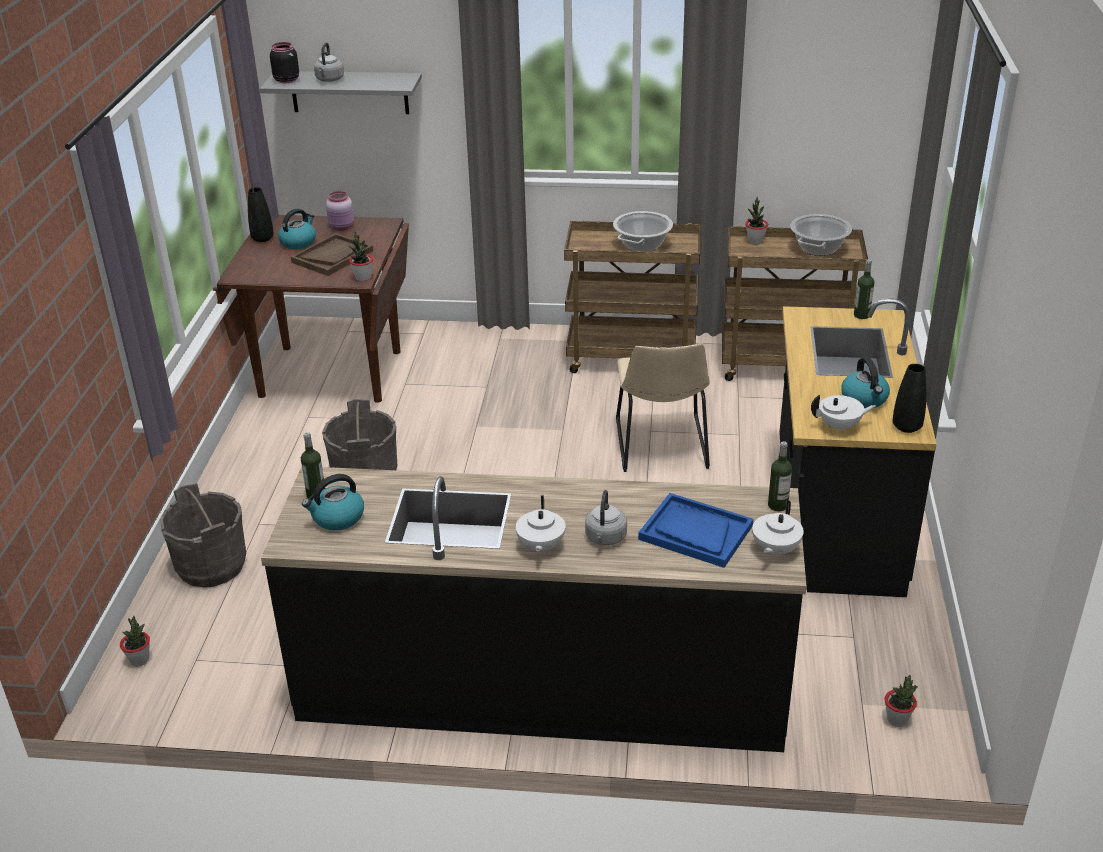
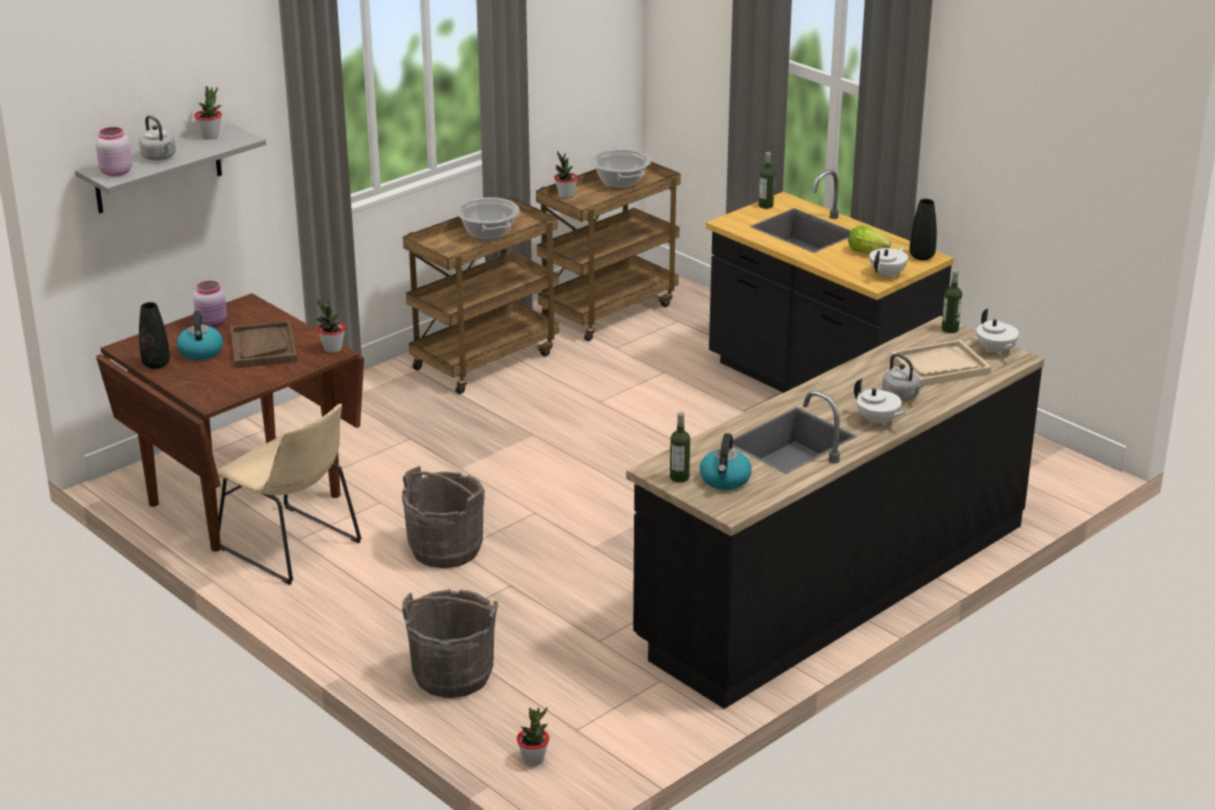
camera: 50 degrees left, 5 degrees down
(286, 80) = (115, 172): black jar -> pink jar
(661, 447) = (628, 407): beige chair -> beige chair (293, 547)
(695, 532) = (939, 366): blue tray -> beige tray
(864, 399) = (869, 253): kettle -> lettuce
(897, 719) = (1042, 473): potted plant -> potted plant (210, 136)

